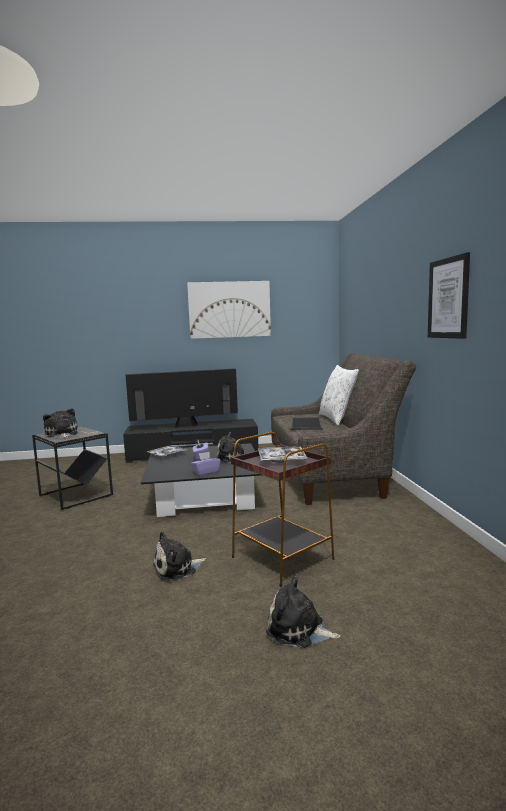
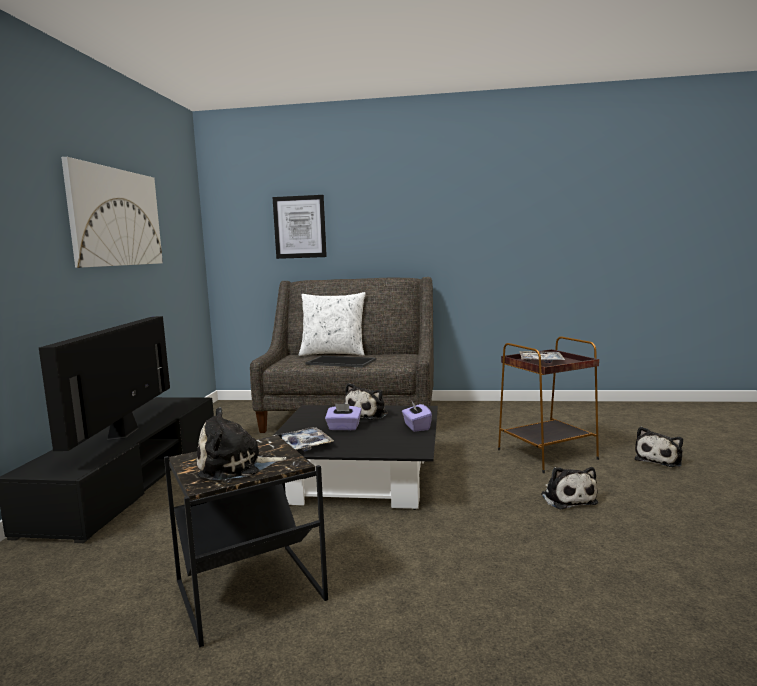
camera: 75 degrees left, 0 degrees up
(448, 298) = (473, 222): picture -> picture (300, 227)

